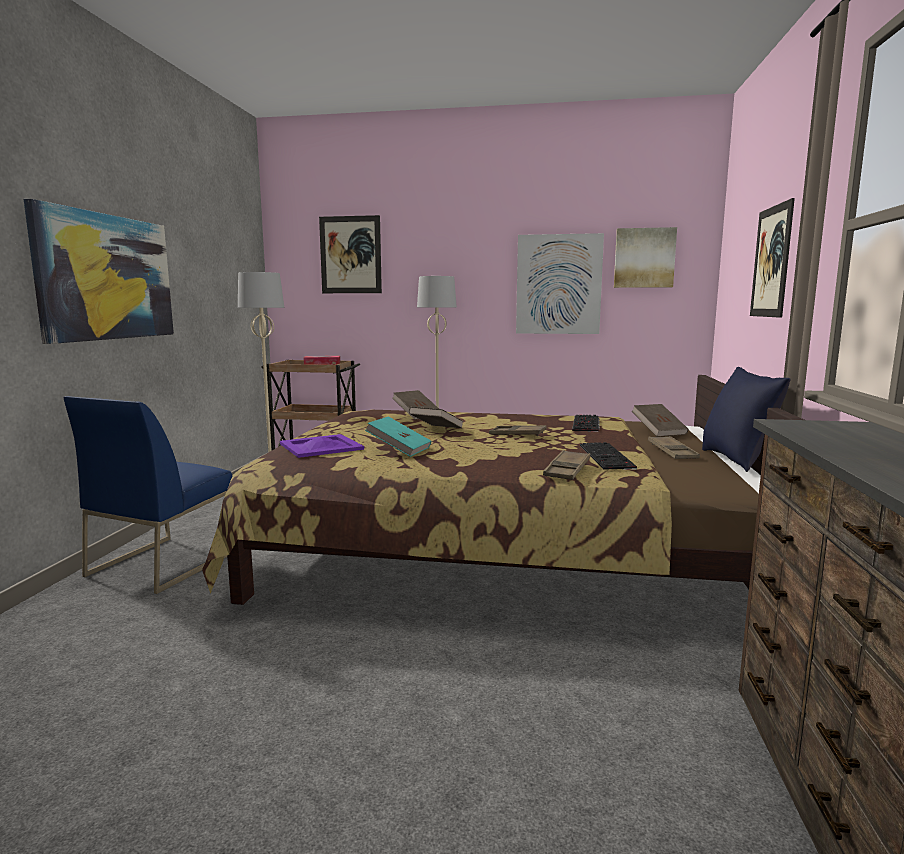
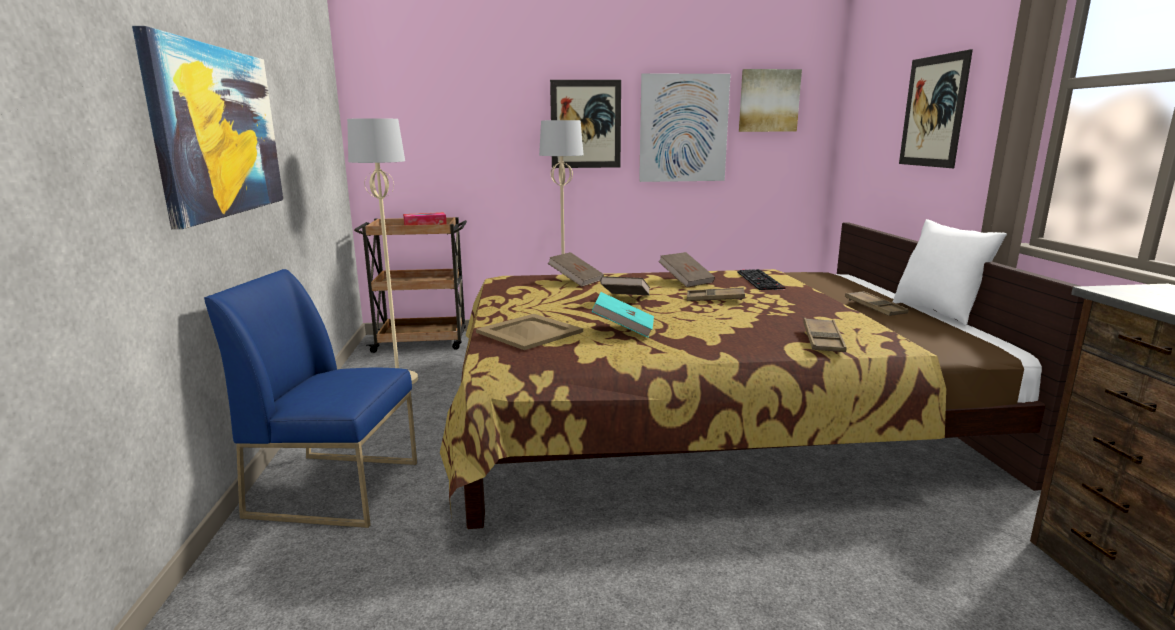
camera: 15 degrees left, 5 degrees up
(163, 563) = (337, 488): blue chair -> blue chair turned 90 degrees clockwise
(320, 446) = (529, 332): purple tray -> beige tray
(350, 255) = (449, 93): picture -> picture (586, 124)
(608, 457) = (838, 320): keyboard -> none
(658, 432) = (830, 284): brown book -> brown book (686, 281)
(737, 460) = (937, 312): blue pillow -> white pillow

